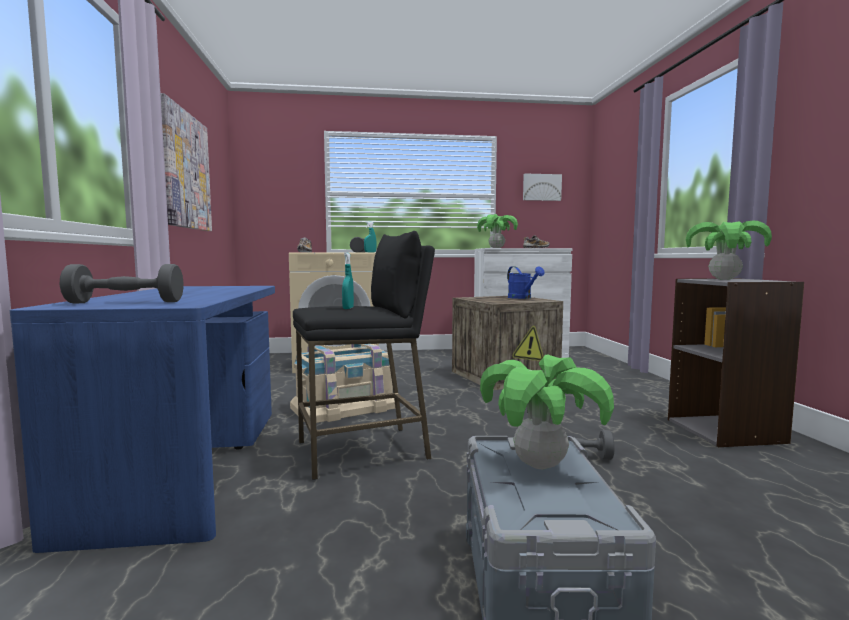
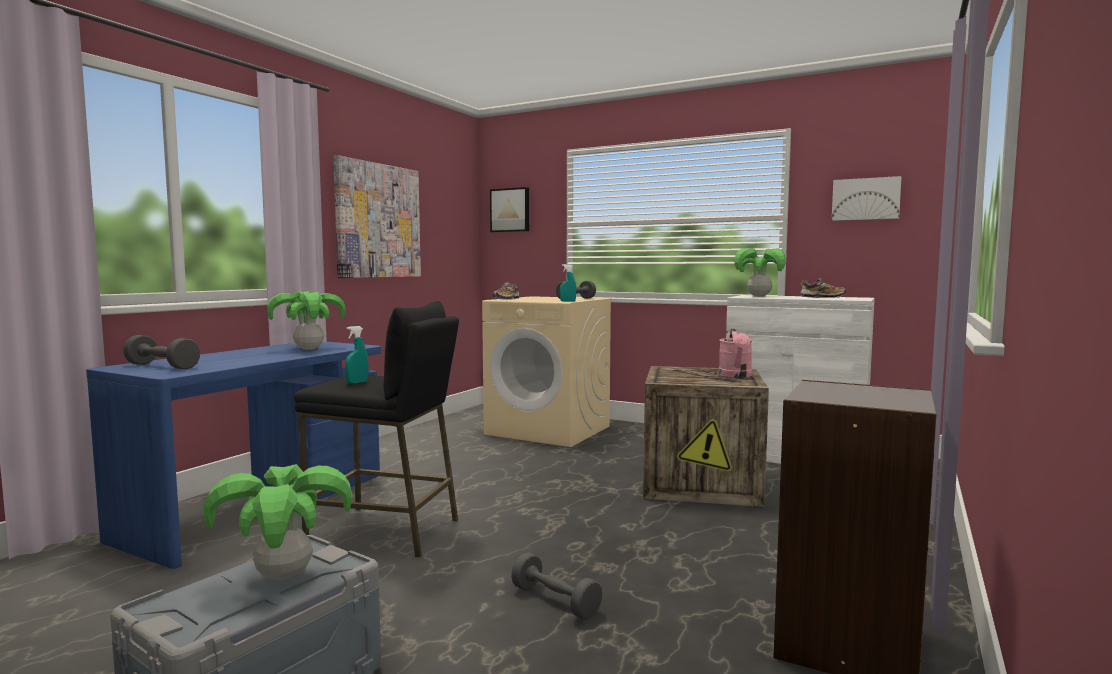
camera: 35 degrees right, 0 degrees up
(267, 178) = (510, 210): none -> picture
(345, 407) = (457, 482): beige storage box -> none
(522, 298) = (736, 375): blue watering can -> pink watering can
(724, 279) = (860, 390): potted plant -> potted plant (309, 349)

